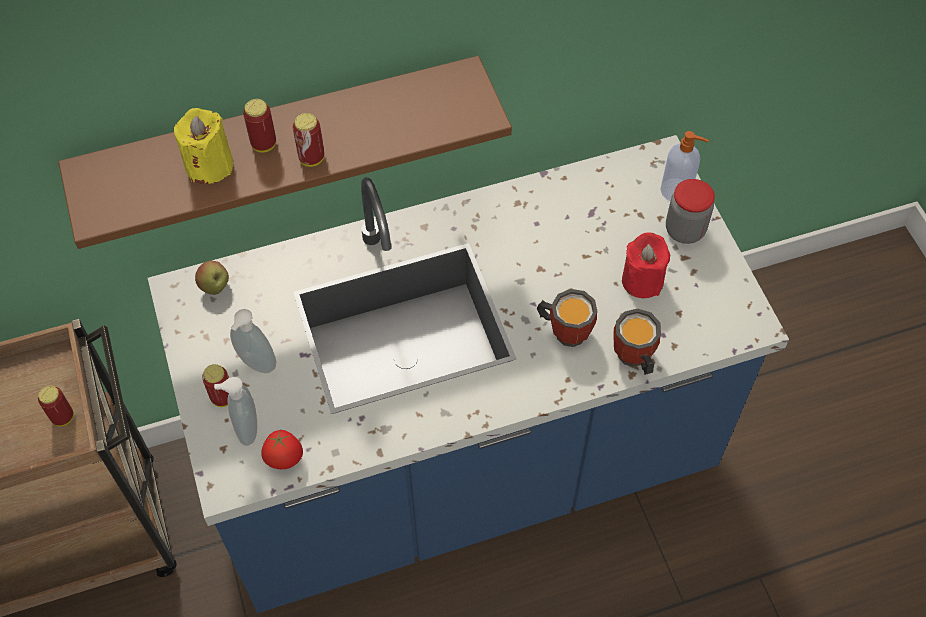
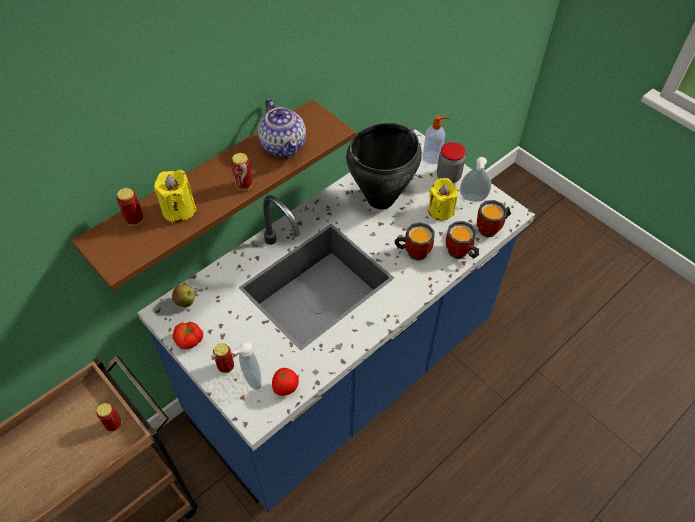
camera: 25 degrees left, 5 degrees down
(194, 342) = (189, 340): none -> tomato
(256, 365) = (237, 339): soap dispenser -> soap dispenser (472, 199)
(264, 144) = (208, 187): can -> can (135, 220)
(397, 115) = (283, 145): none -> teapot
(562, 231) = (381, 199): none -> black cooking pot
(642, 281) = (440, 210): red candle -> yellow candle
(704, 339) = (491, 229): none -> mug

